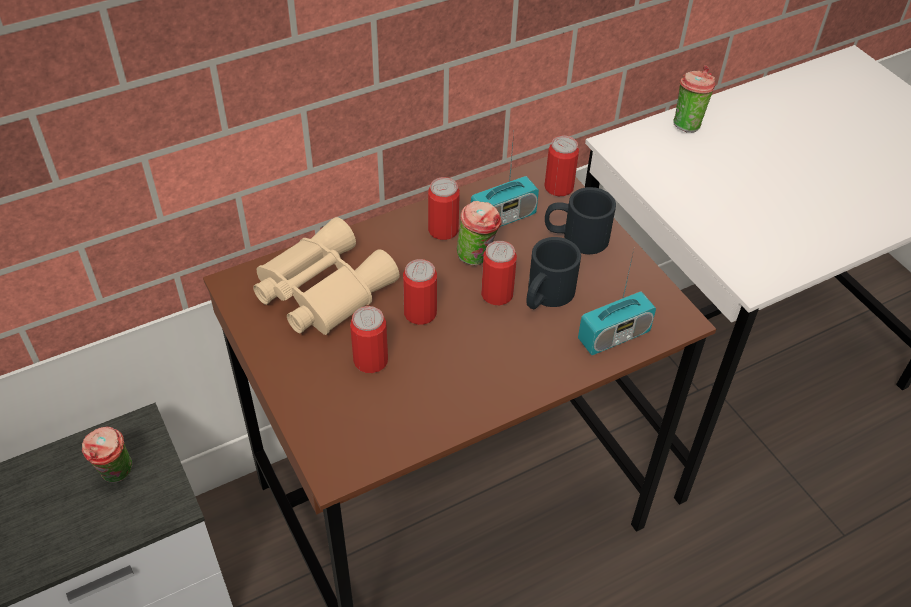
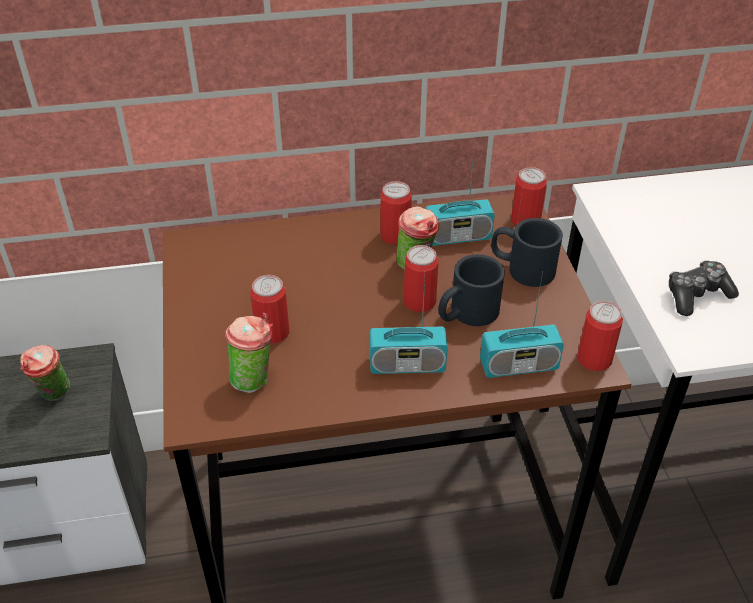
camera: 20 degrees right, 5 degrees down
(320, 289) = (258, 262): beige binoculars -> none
(420, 313) = (338, 302): can -> can (594, 359)
(514, 361) = (407, 365): none -> radio
(687, 124) = (685, 189): cup -> cup (254, 378)
(738, 229) = (697, 295): none -> game controller

